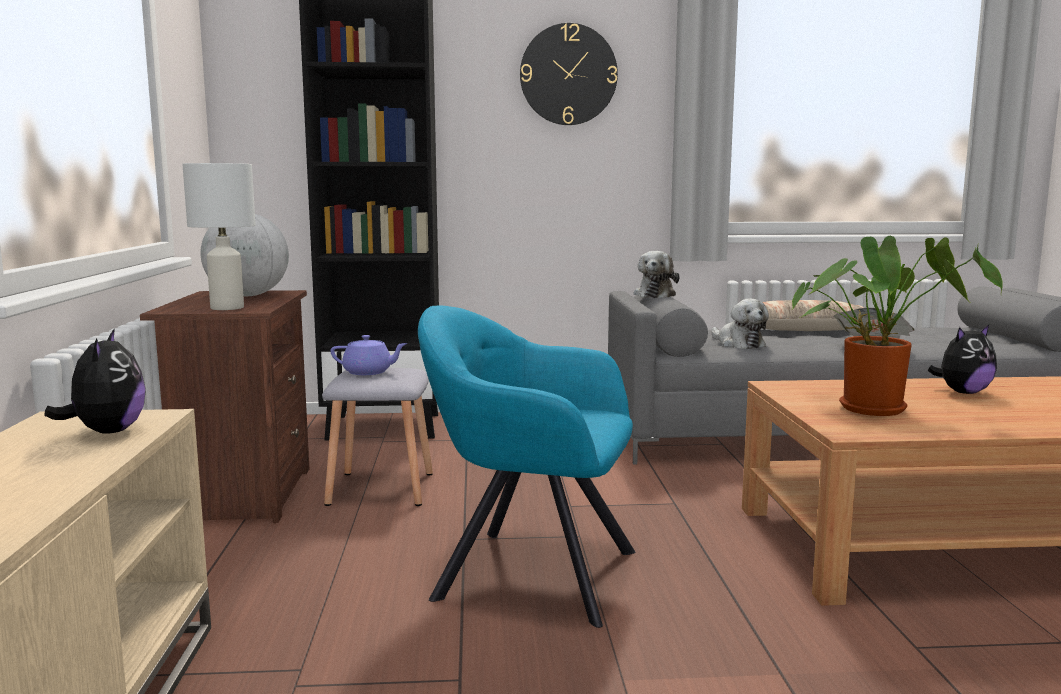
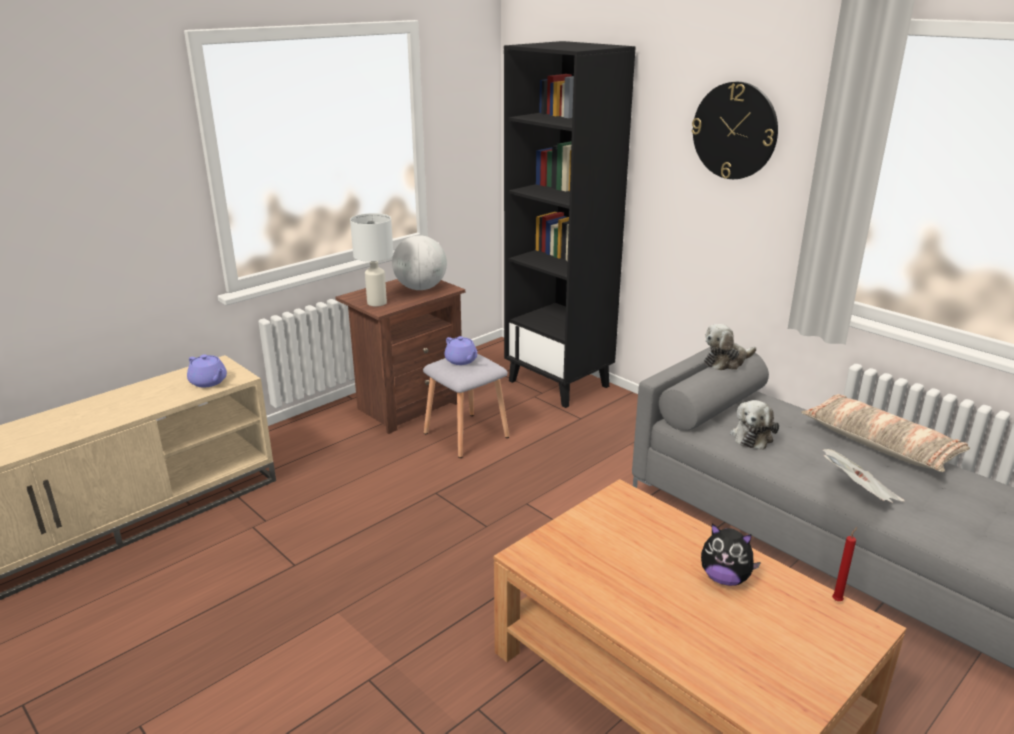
camera: 50 degrees right, 15 degrees up
(106, 432) = (209, 382): plush toy -> purple teapot
(528, 573) = (418, 532): turquoise armchair -> none
(878, 408) = (610, 551): potted plant -> none
(1022, 378) = (838, 600): none -> red candle

